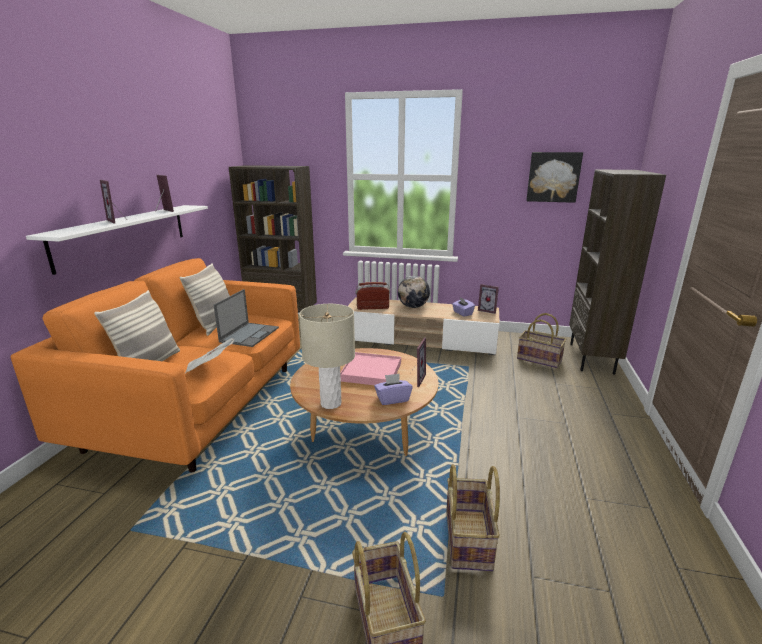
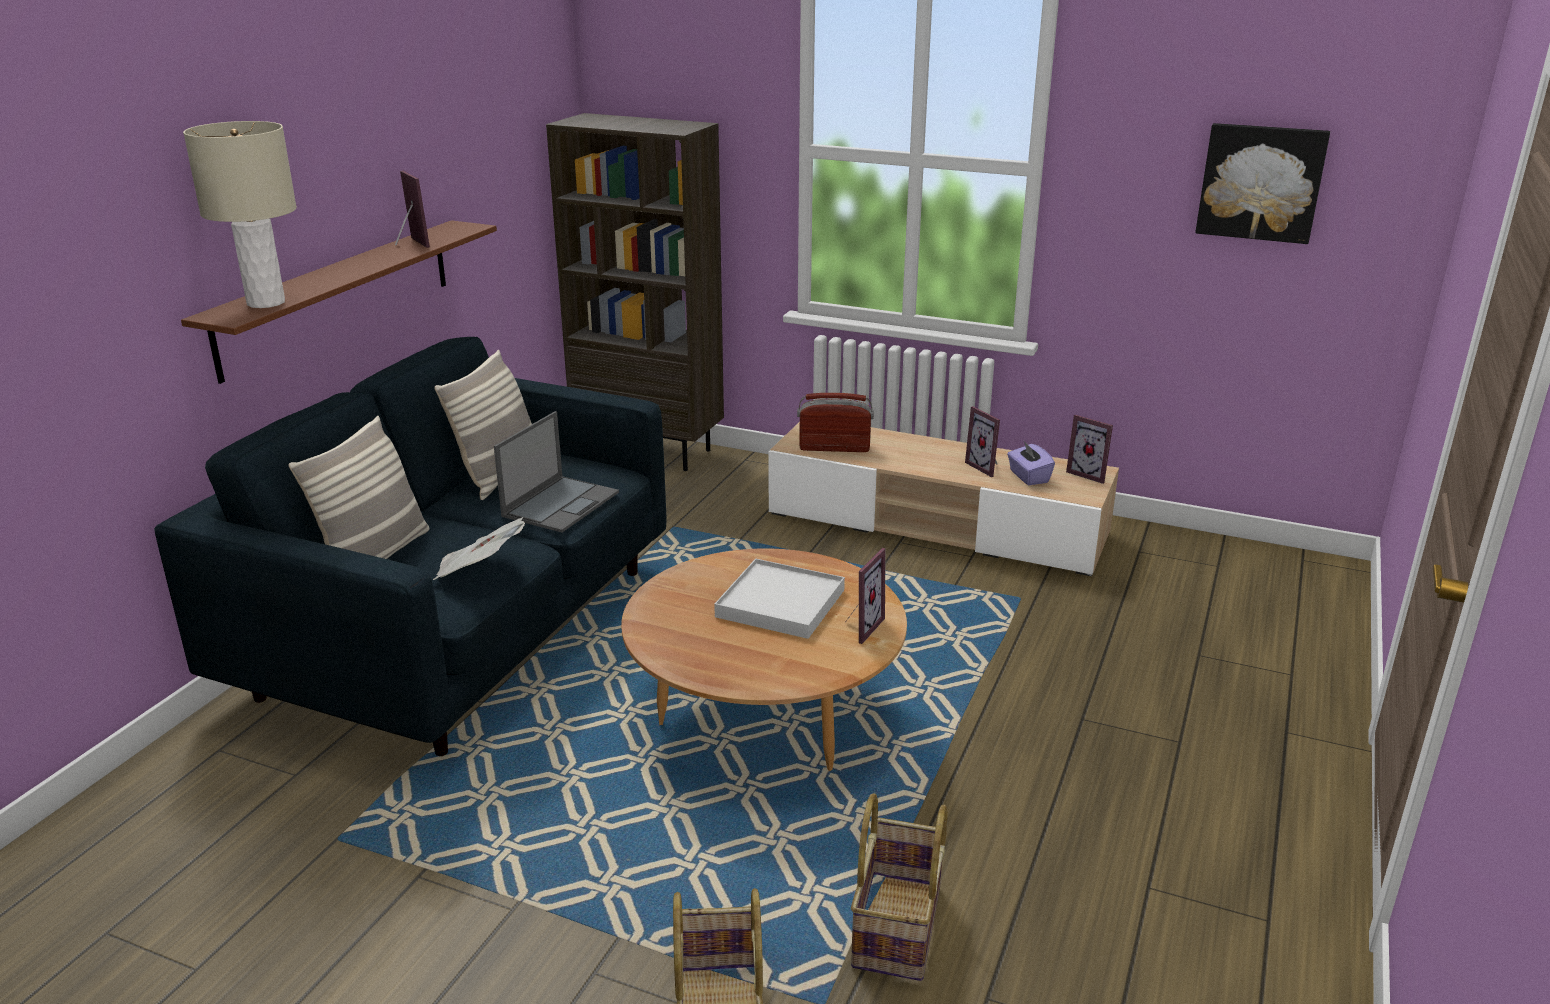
camera: 10 degrees right, 5 degrees up
(118, 221) = (330, 278): picture frame -> picture frame (987, 467)
(124, 235) = (338, 296): white shelf -> brown shelf
(199, 406) = (461, 633): orange sofa -> blue sofa
(331, 403) = (688, 660): beige table lamp -> beige table lamp (266, 303)
(371, 372) = (780, 603): pink tray -> white tray
(392, 399) = (804, 663): purple tissue box -> none
(413, 307) = (924, 452): globe -> none
(539, 359) = (1188, 595): basket -> none
(592, 358) = (1313, 604): brown bookcase -> none

